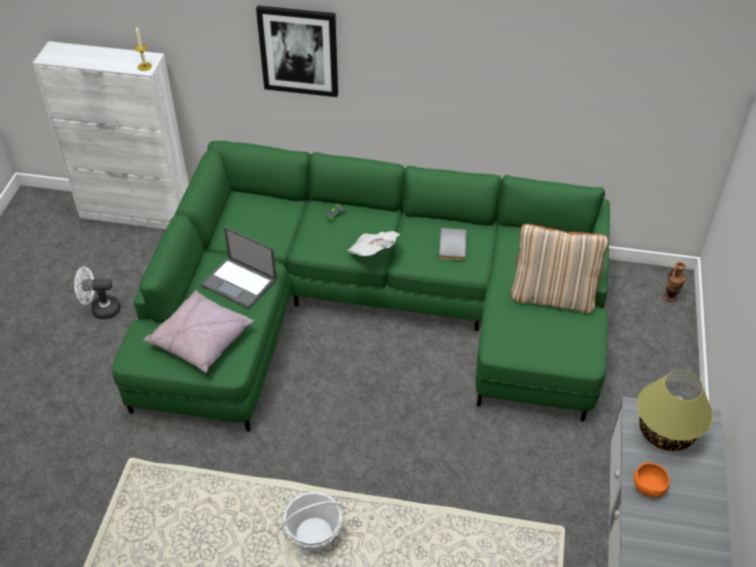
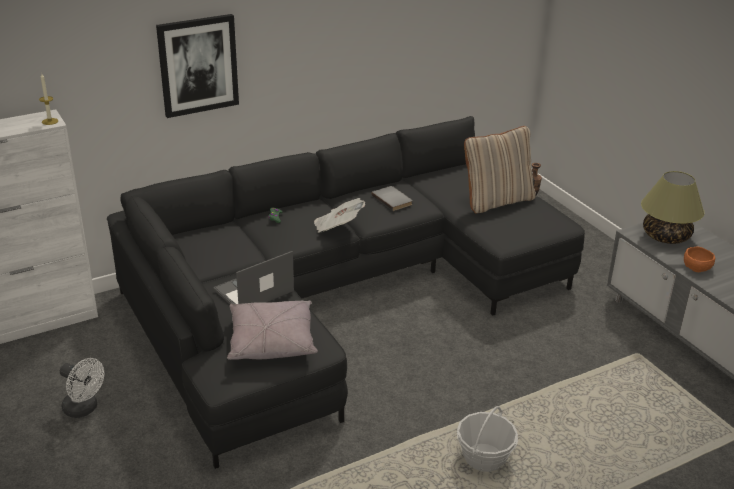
camera: 40 degrees left, 15 degrees down
(101, 310) = (84, 409): white fan -> white fan turned 105 degrees counterclockwise
(240, 283) = (253, 291): laptop -> laptop turned 150 degrees clockwise
(369, 309) = (337, 296): green sofa -> black sofa

